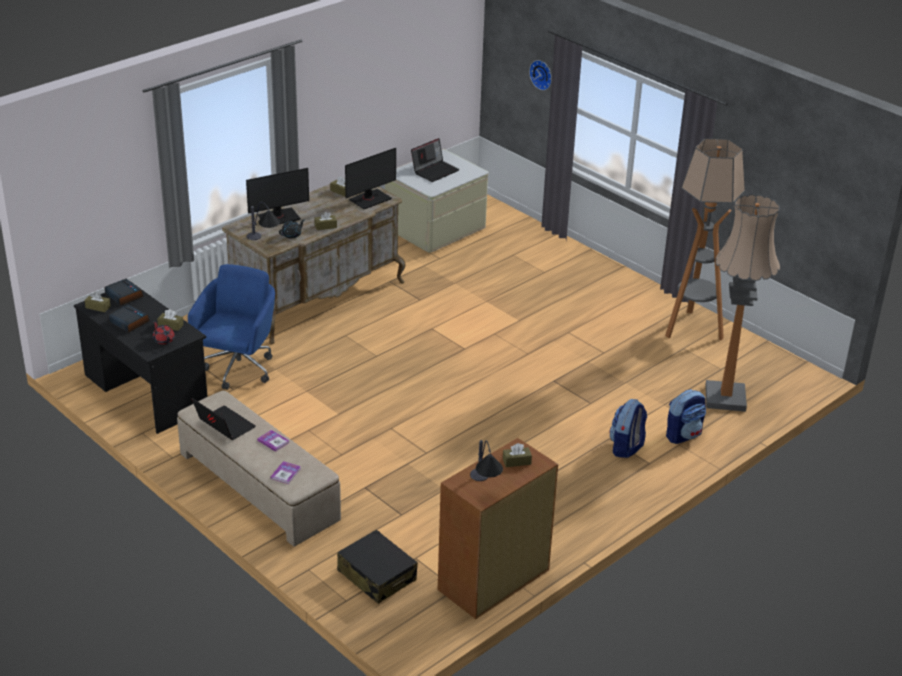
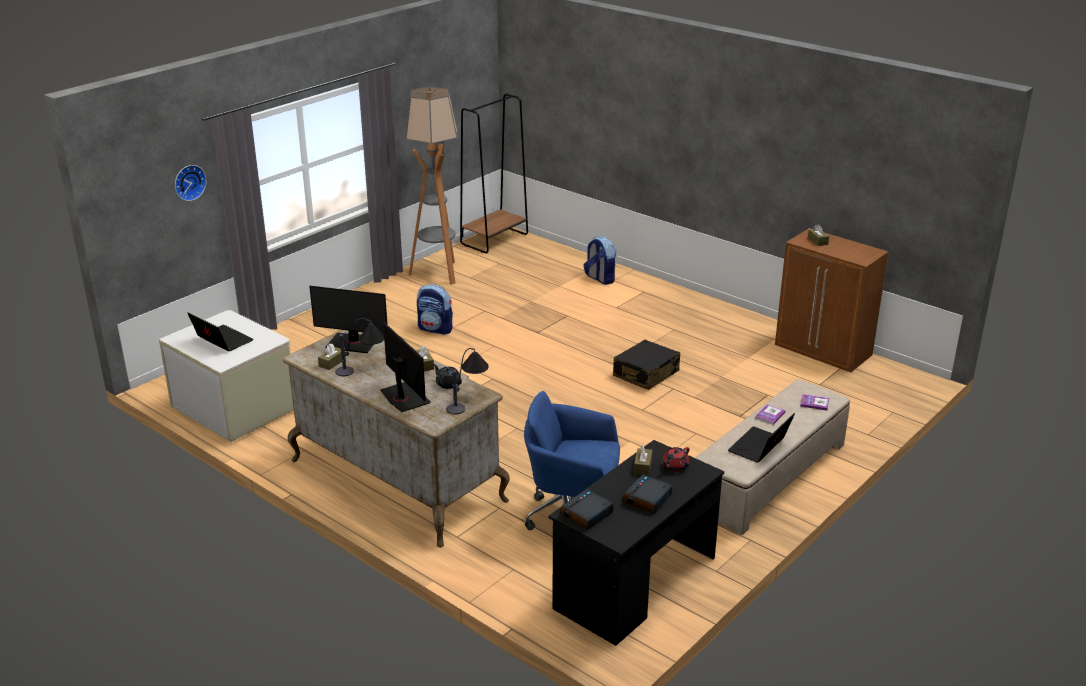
camera: 95 degrees left, 5 degrees down
(98, 307) = (620, 531): brown tissue box -> none
(370, 199) = (352, 343): monitor -> monitor turned 150 degrees clockwise
(376, 575) = (853, 400): black suitcase -> black suitcase (645, 374)
(484, 487) = (859, 251): table lamp -> table lamp (363, 368)
(626, 447) = (626, 300): backpack -> backpack (436, 329)
(725, 398) = (542, 263): floor lamp -> none
(787, 370) = (494, 239): none -> clothes rack

